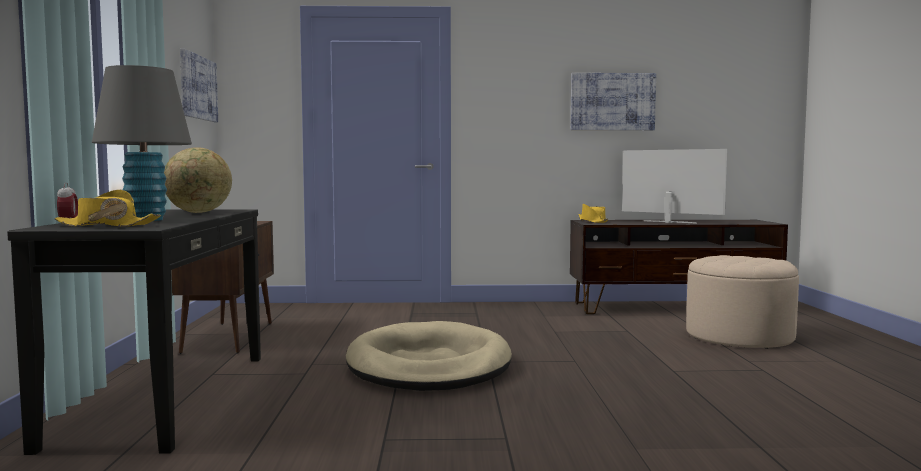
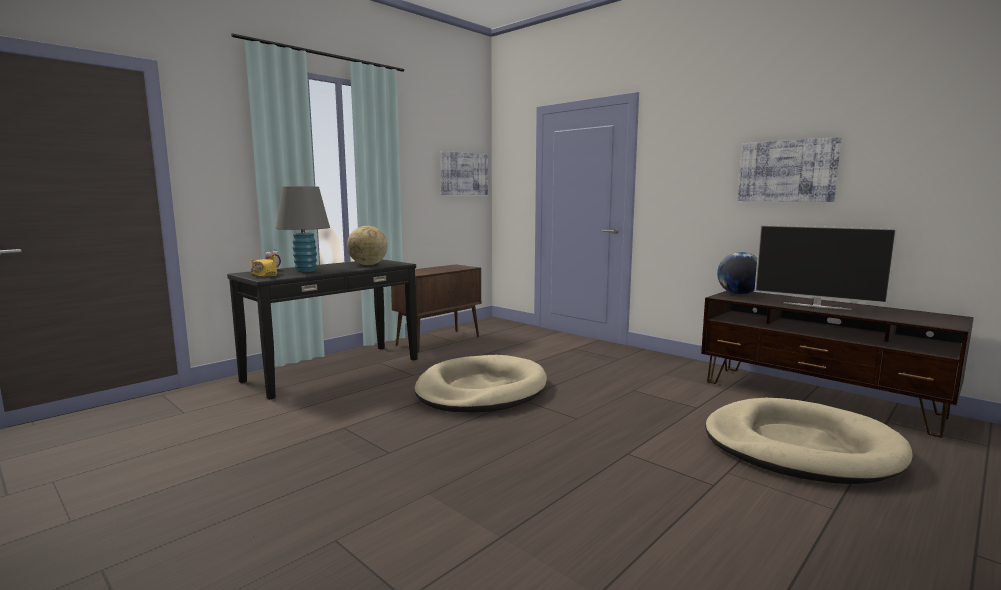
camera: 45 degrees right, 5 degrees up
(593, 221) = (738, 294): yellow hat -> globe
(669, 222) = (816, 306): television -> television turned 135 degrees clockwise
(739, 336) = (799, 447): beige ottoman -> beige dog bed

